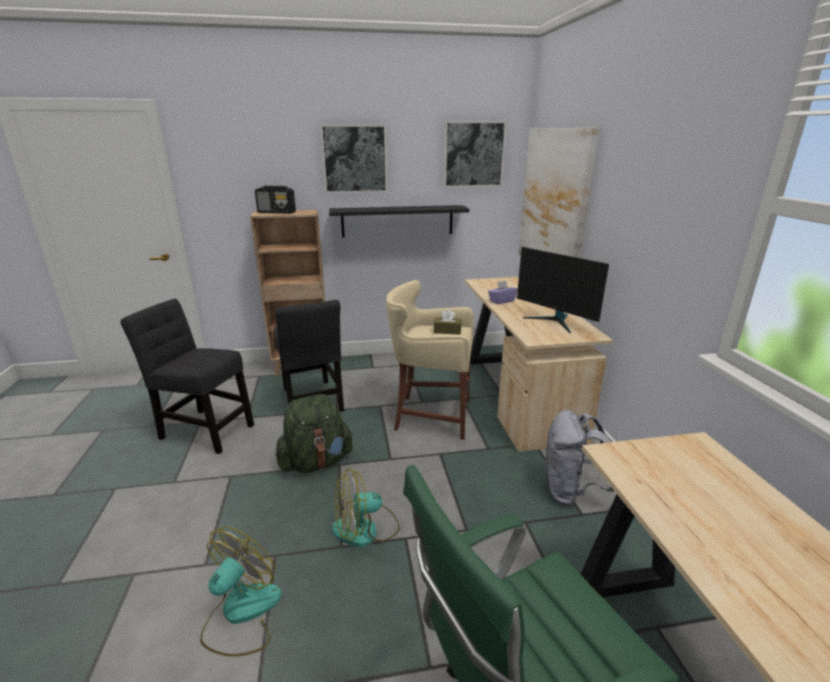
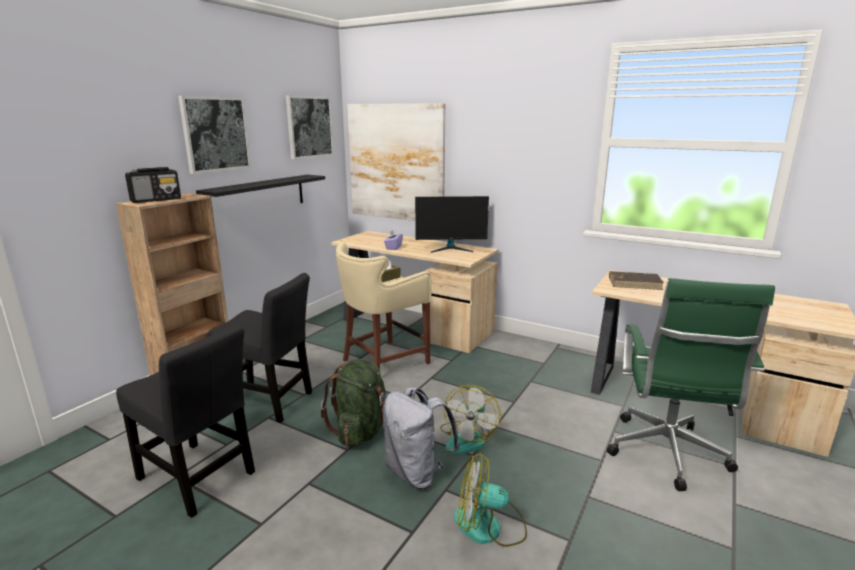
camera: 50 degrees left, 5 degrees down
(204, 430) = (199, 478): black chair -> black chair turned 120 degrees counterclockwise
(241, 614) = (489, 526): fan -> fan turned 60 degrees counterclockwise
(570, 491) = (523, 356): grey backpack -> grey backpack (417, 473)
(688, 471) = (635, 283): none -> brown book

